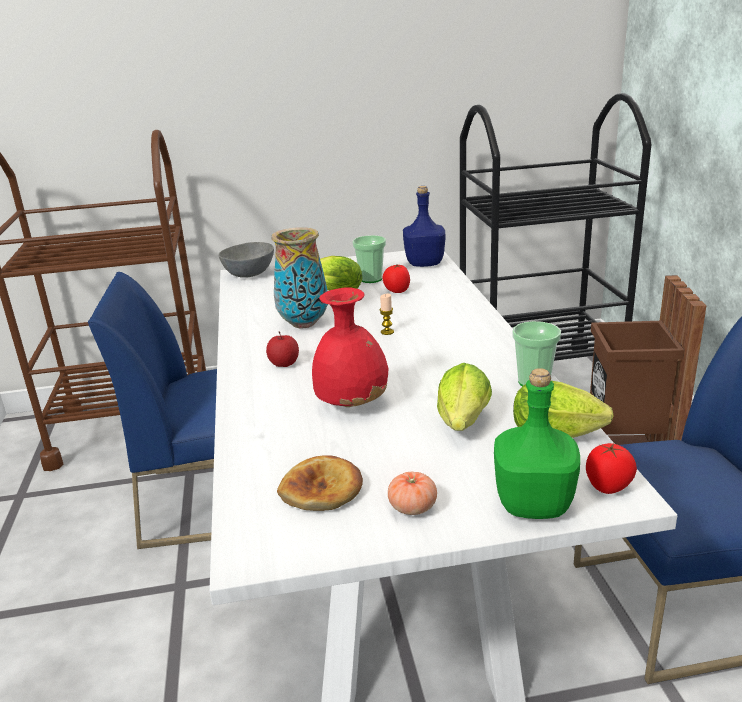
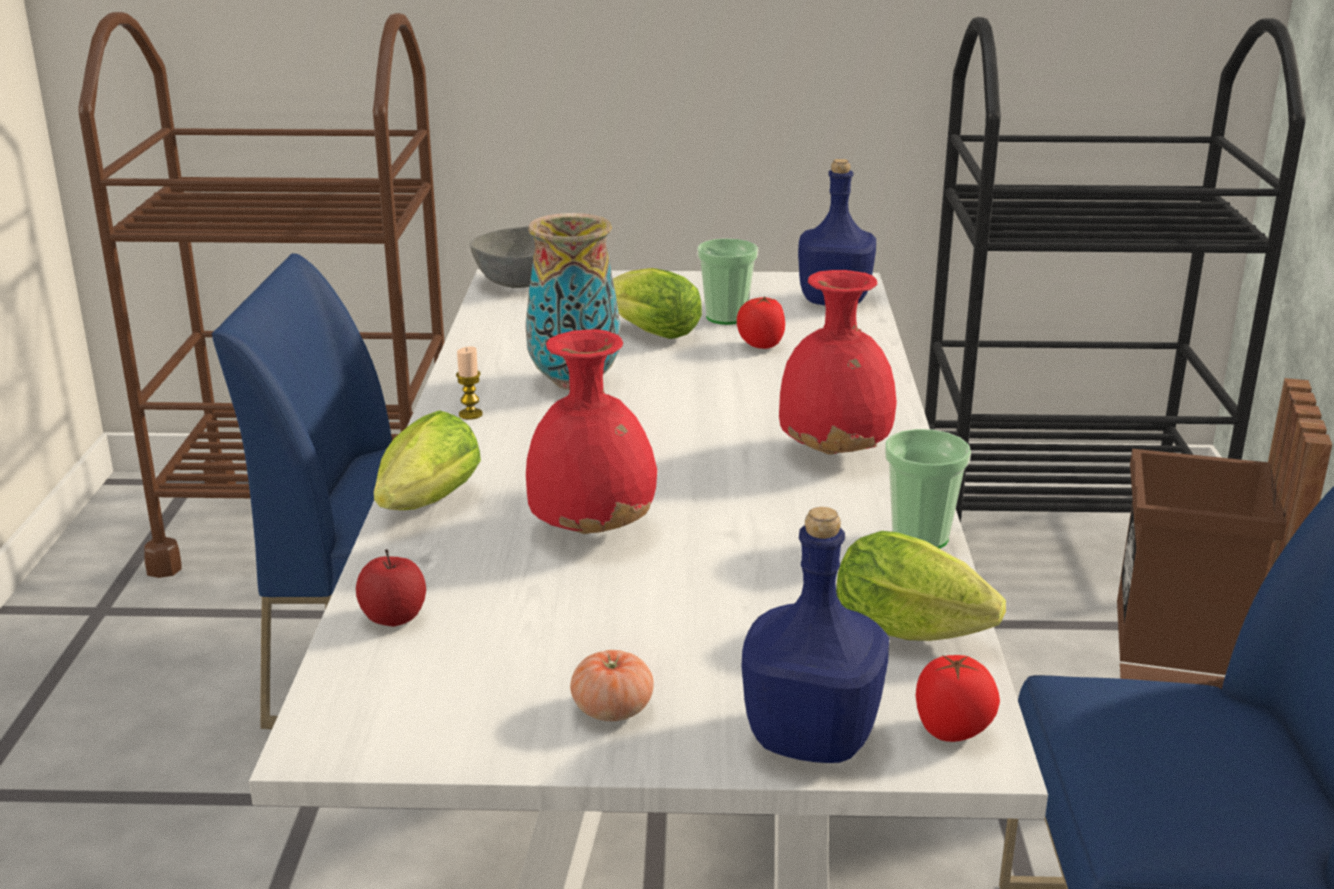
camera: 10 degrees right, 0 degrees up
(284, 364) = (511, 446): apple -> apple (393, 617)
(322, 489) = (482, 658): bread -> none
(387, 332) = (709, 415): candle -> candle (470, 414)
(462, 425) = (759, 591): lettuce -> lettuce (424, 507)
(466, 343) = (836, 453): none -> red vase
(535, 504) = (814, 738): green bottle -> blue bottle

